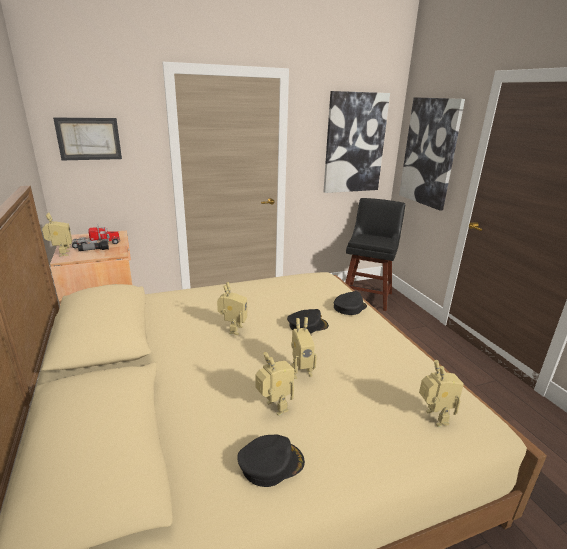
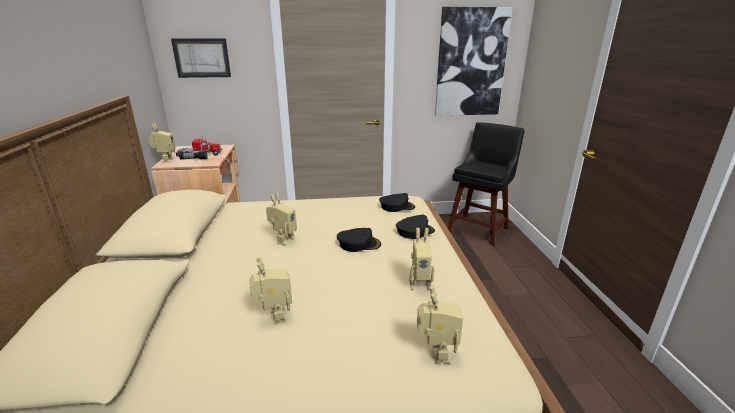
camera: 15 degrees right, 0 degrees up
(271, 463) = (238, 367): black cap -> black cap (397, 206)
(300, 371) = (322, 287): toy robot -> toy robot (419, 284)
(430, 152) = (552, 71): picture -> none

